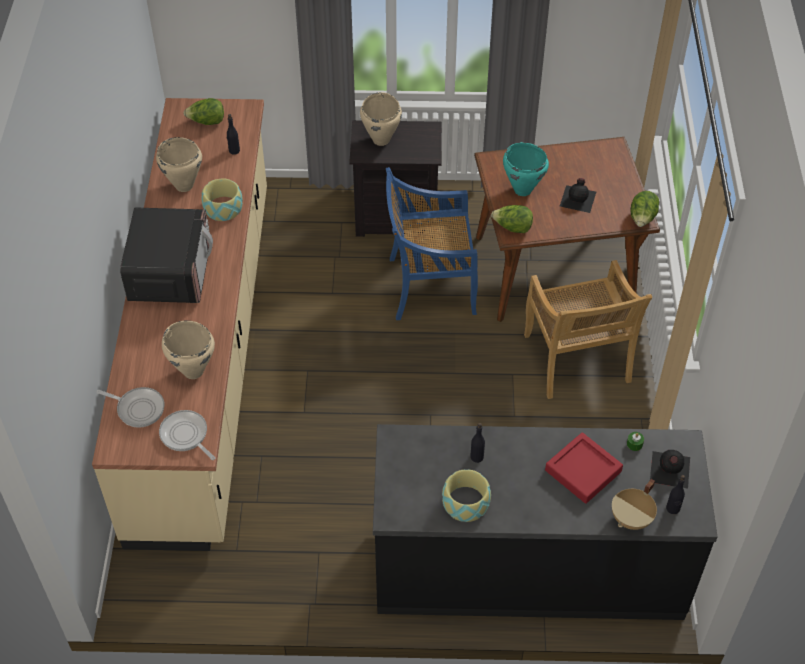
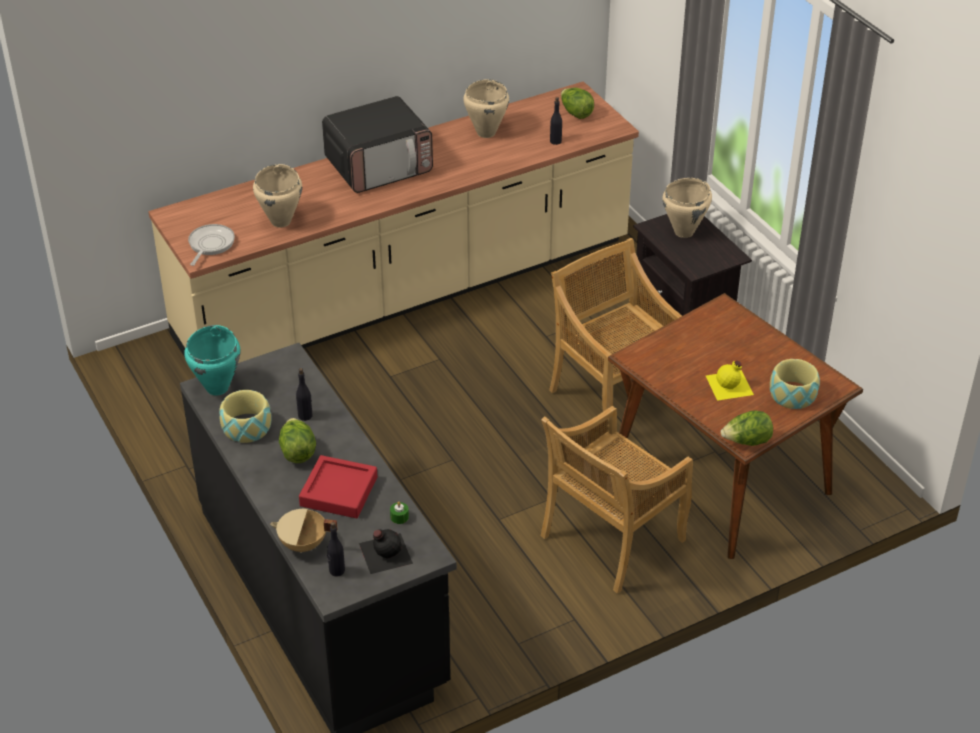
camera: 60 degrees right, 10 degrees down
(138, 408) = (220, 210): frying pan -> none
(223, 208) = (479, 163): bowl -> bowl (792, 394)
(430, 286) = (613, 396): blue chair -> beige chair
(512, 228) = (642, 354): lettuce -> lettuce (297, 452)
(522, 189) = (703, 342): turquoise cooking pot -> turquoise cooking pot (218, 388)
(578, 198) = (730, 385): black bottle -> yellow bottle

